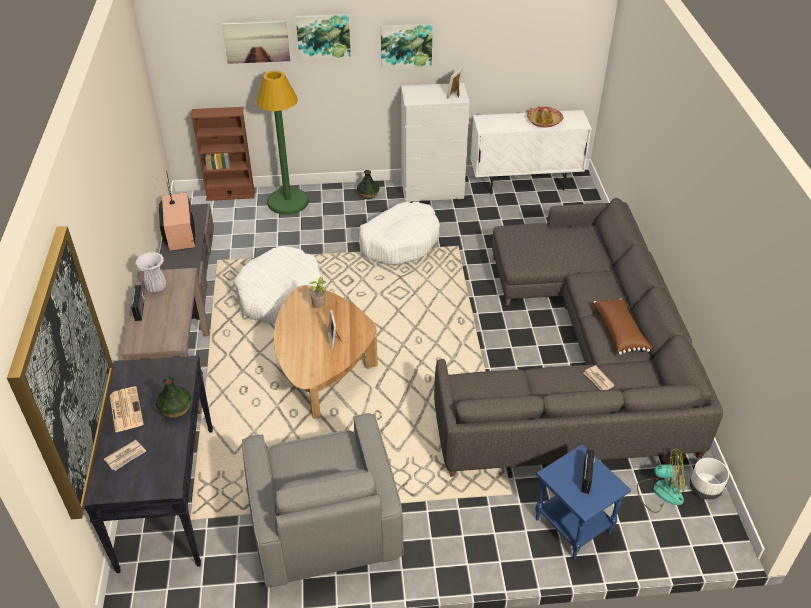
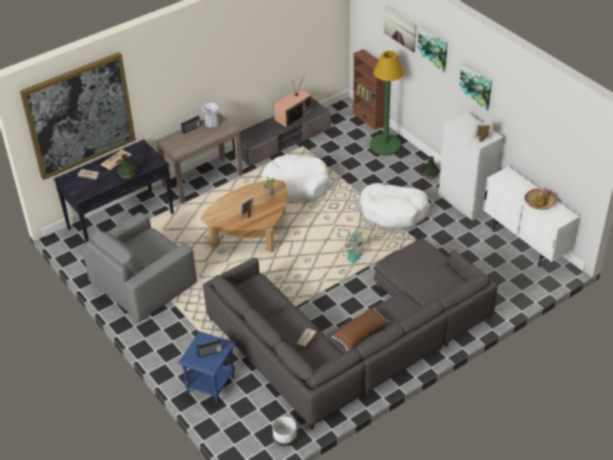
camera: 60 degrees right, 0 degrees up
(660, 492) = (266, 417): fan -> fan (352, 253)

